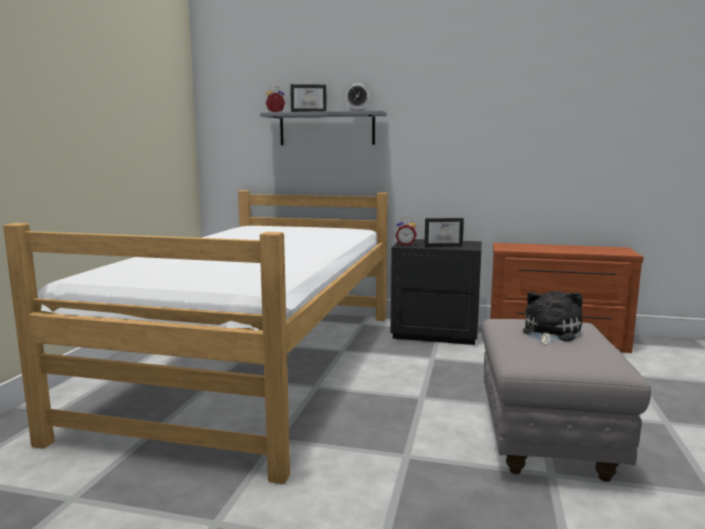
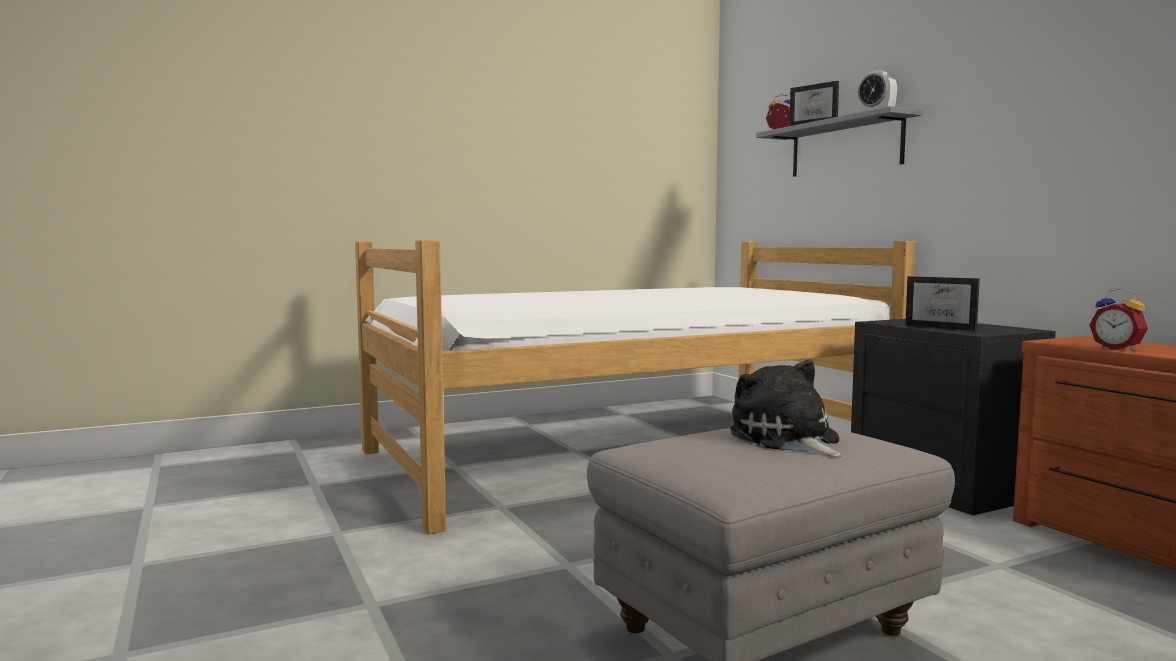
camera: 50 degrees right, 5 degrees down
(406, 245) = (889, 321): alarm clock -> alarm clock (1118, 348)
(549, 333) = (787, 440): plush toy -> plush toy turned 105 degrees counterclockwise

